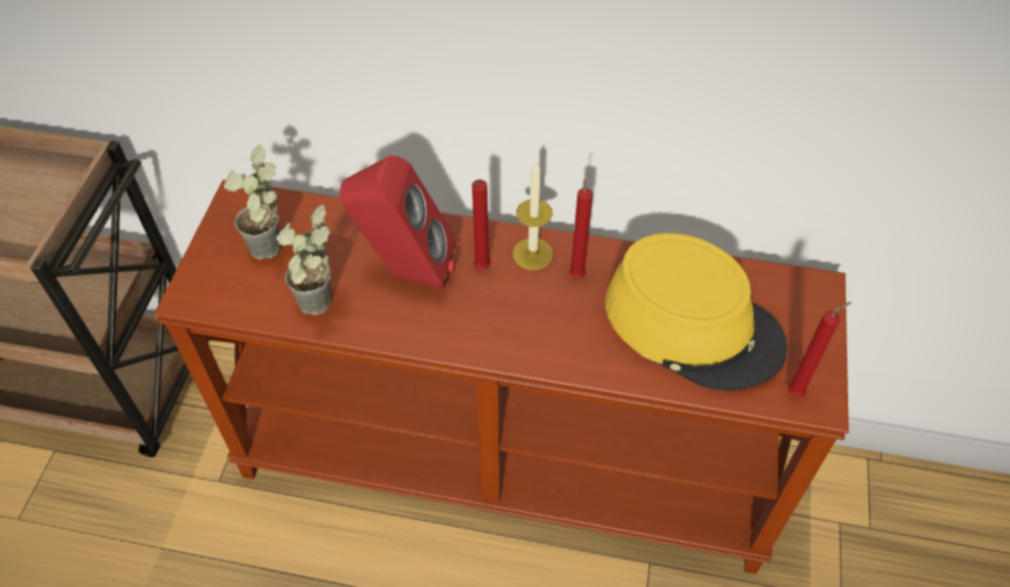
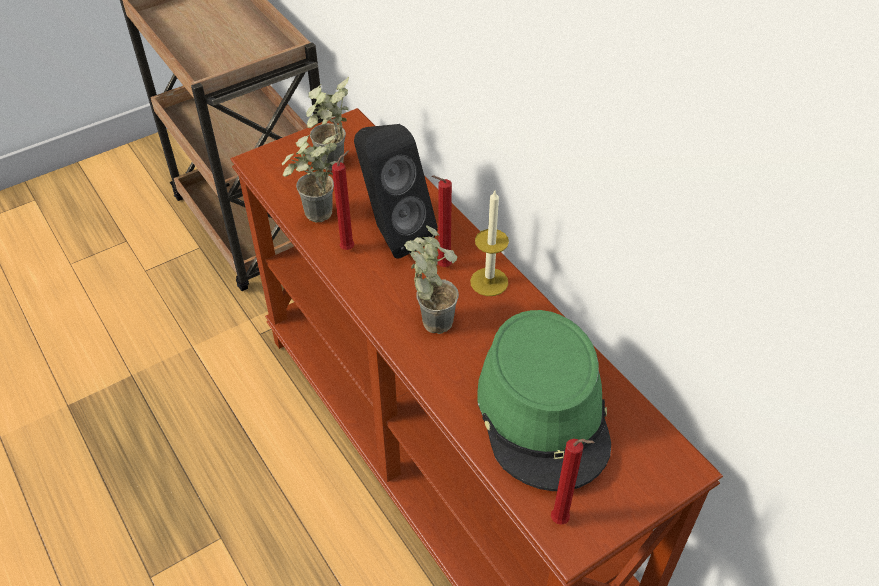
camera: 45 degrees right, 5 degrees down
(405, 273) = (392, 234): red speaker -> black speaker
(525, 318) = (431, 317): none -> potted plant
(577, 273) = (503, 316): red candle -> red candle (349, 248)
(693, 324) = (544, 412): yellow hat -> green hat

